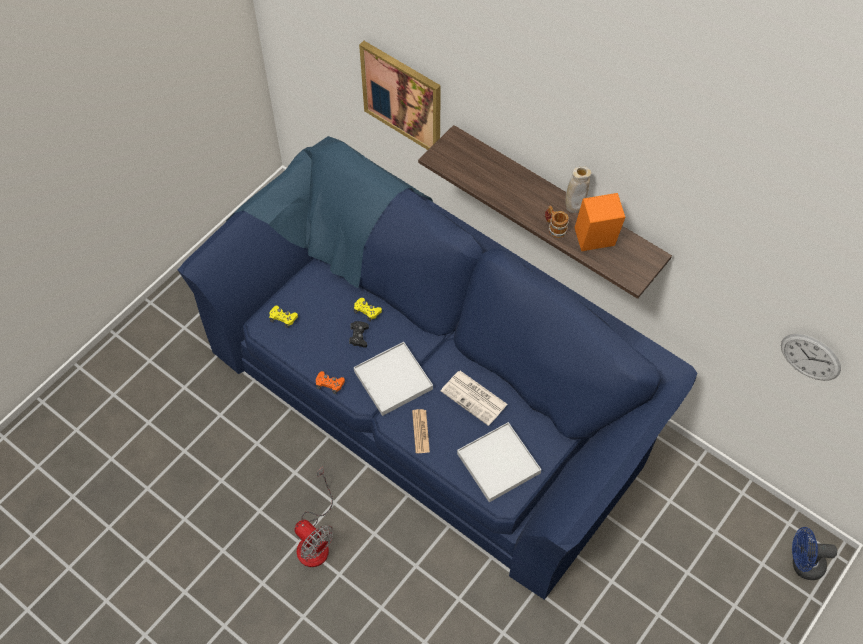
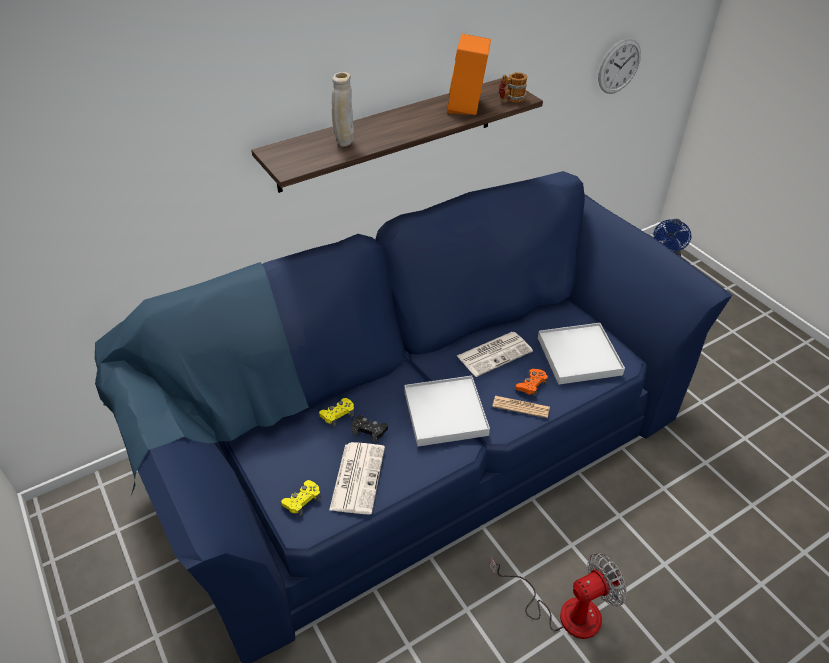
camera: 70 degrees left, 15 degrees down
(313, 343) = (357, 477): none -> newspaper
(329, 384) = (424, 475): orange game controller -> orange game controller (531, 385)
(402, 96) = (172, 176): picture -> none
(554, 228) = (437, 122): mug -> mug (511, 99)
(574, 209) = (420, 108): beige vase -> beige vase (344, 143)

